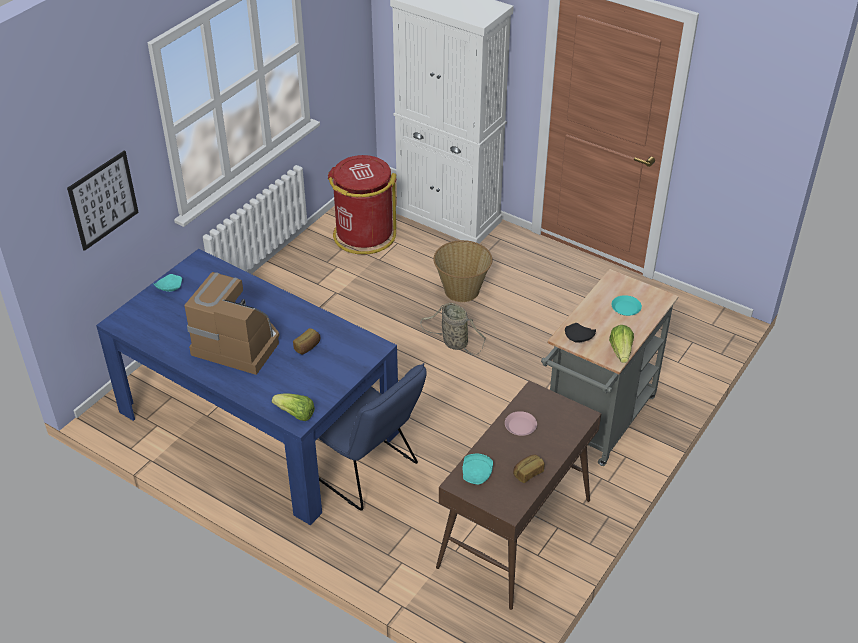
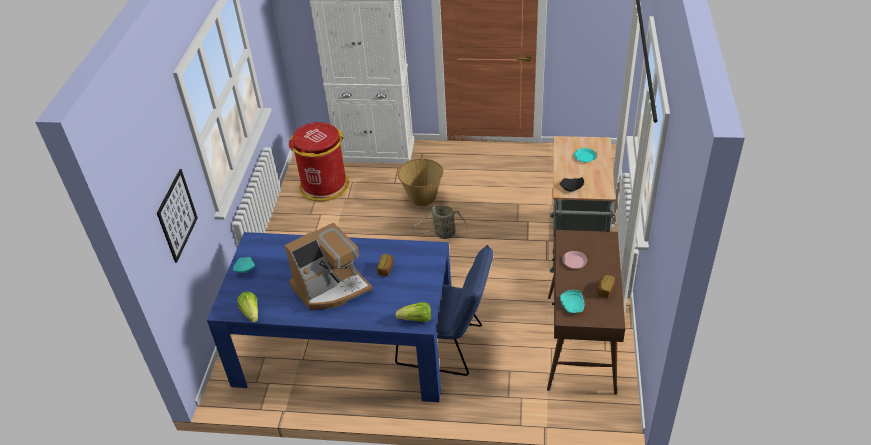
camera: 25 degrees left, 0 degrees up
(237, 343) = (331, 287): coffee machine -> coffee machine turned 150 degrees clockwise
(621, 351) = (605, 185): lettuce -> lettuce (251, 312)

